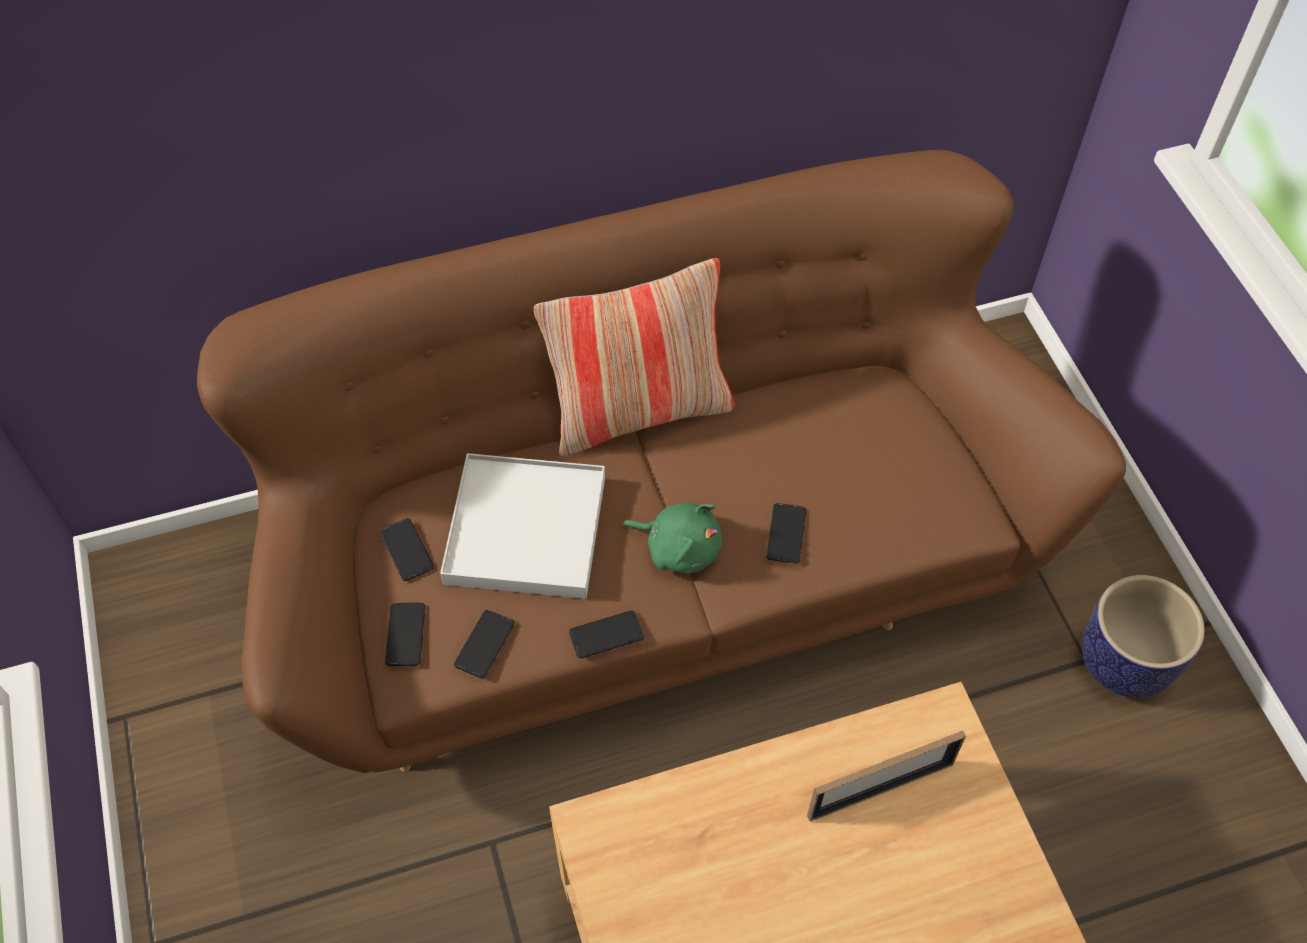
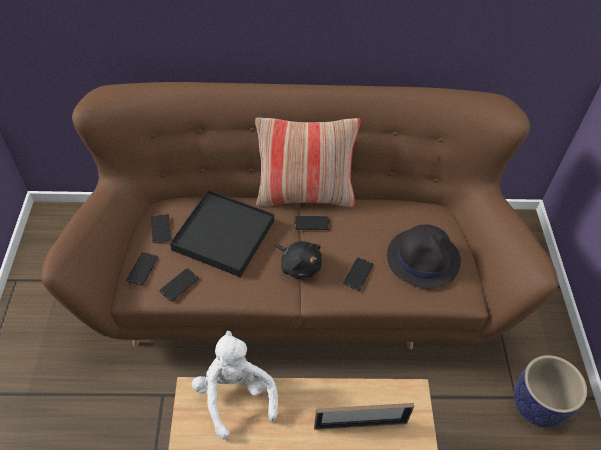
camera: 15 degrees right, 5 degrees down
(525, 529) = (223, 235): white tray -> black tray
(606, 635) = (243, 298): phone -> phone (311, 223)
(659, 806) = (235, 395): none -> white plush toy
(679, 548) = (299, 266): green plush toy -> black plush toy
(885, 473) = (423, 258): none -> black hat

